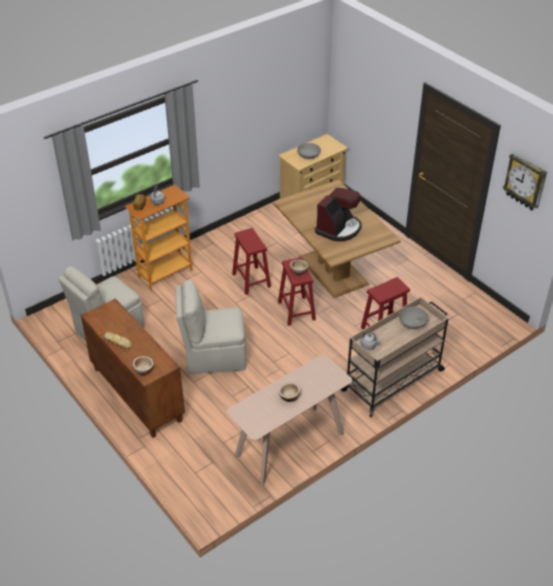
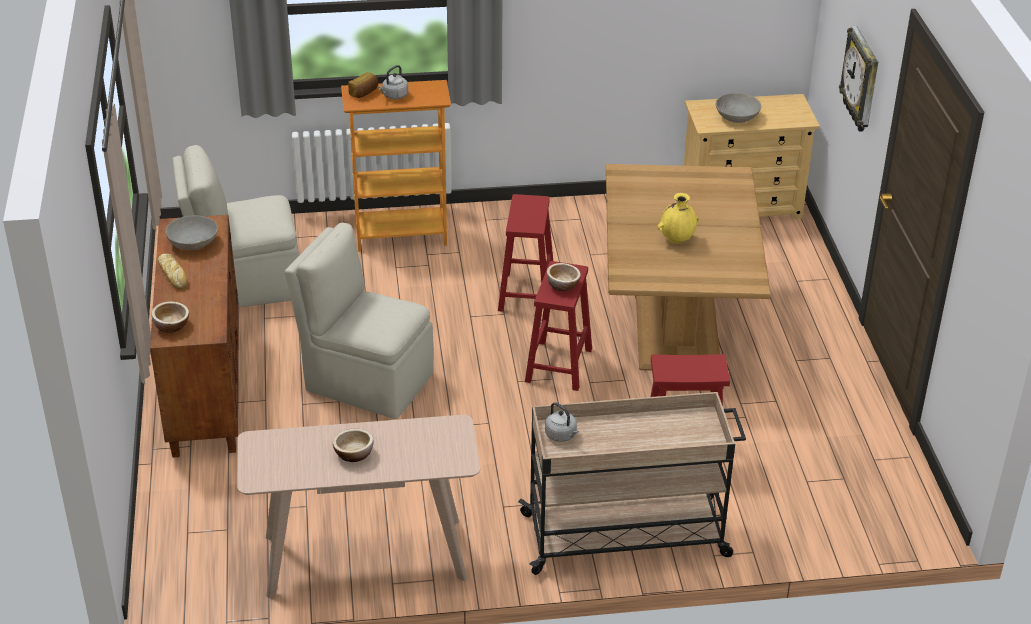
camera: 30 degrees right, 5 degrees down
(339, 228) = (677, 240): coffee machine -> yellow vase
(412, 323) = (672, 430): grey bowl -> grey bowl (193, 242)
(525, 182) = (996, 238): wall clock -> wall clock (862, 80)

